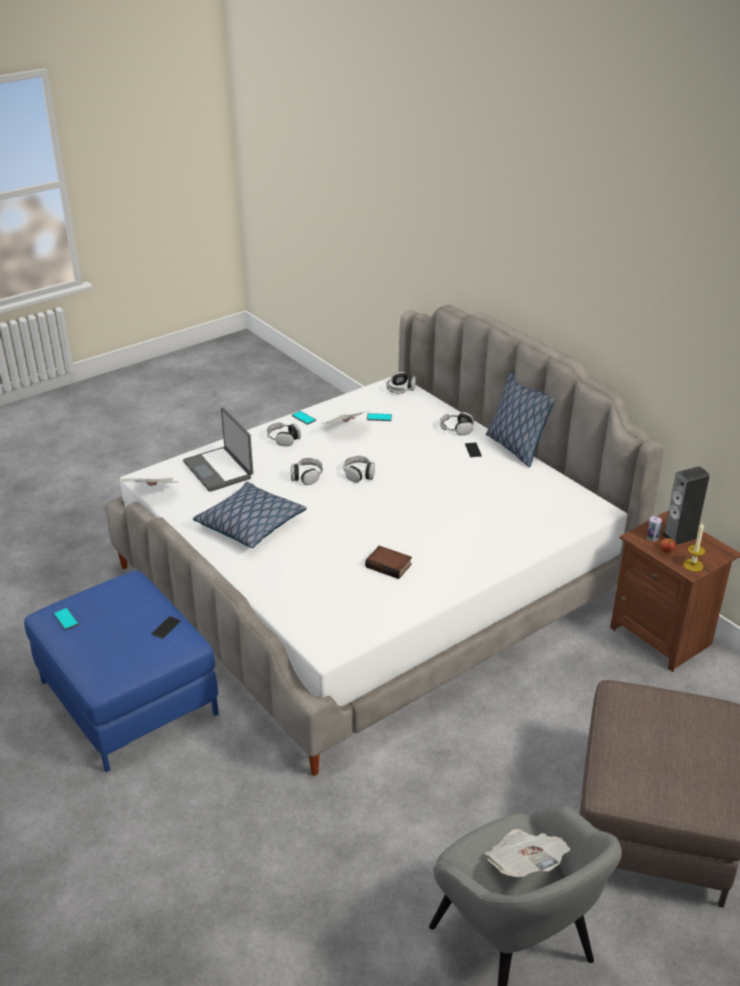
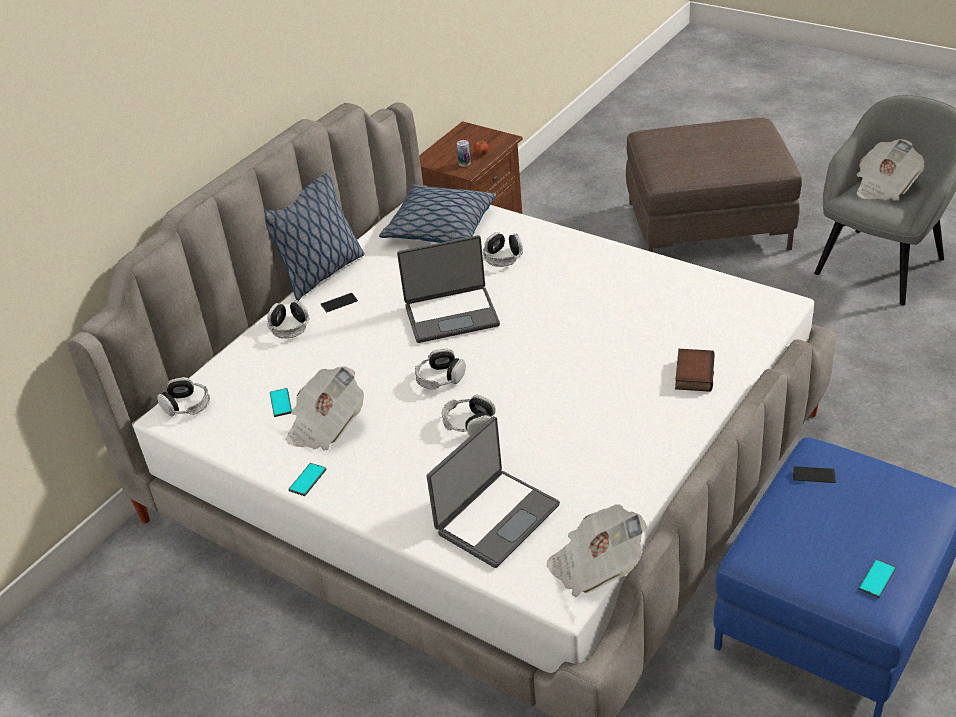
camera: 105 degrees left, 5 degrees up
(250, 524) = (609, 435): pillow -> pillow (439, 228)
(283, 439) = (378, 480): headphones -> headphones (503, 257)
(389, 565) = (614, 303): book -> book (692, 374)
(426, 491) = (451, 315): none -> laptop
(680, 536) = (452, 151): speaker -> none
(693, 565) = (496, 139): candle -> none

